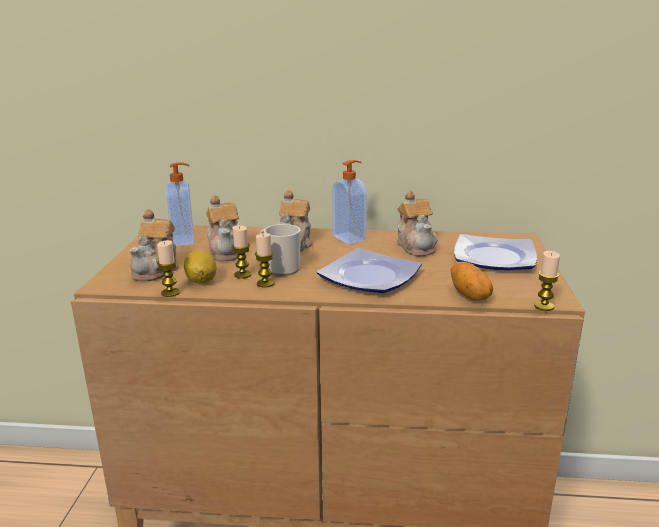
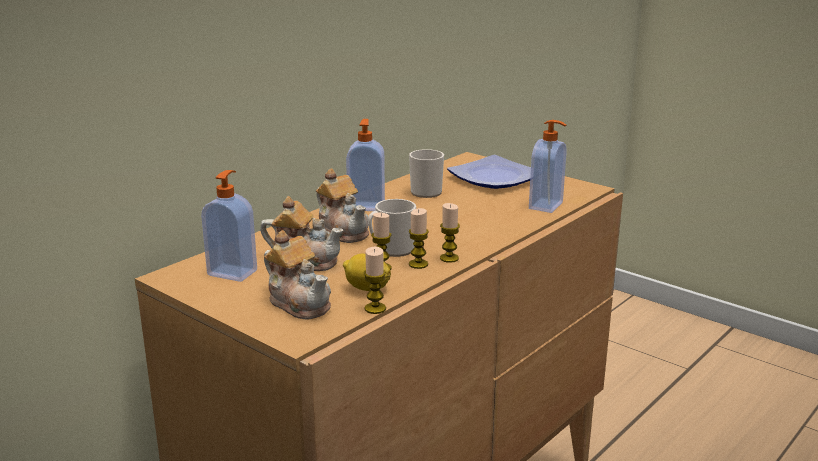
camera: 55 degrees left, 0 degrees up
(370, 278) = (468, 225): plate -> none
(416, 246) = (428, 191): teapot -> mug
(470, 294) = (547, 206): potato -> soap dispenser
(544, 306) = (594, 194): candle -> candle (449, 258)

